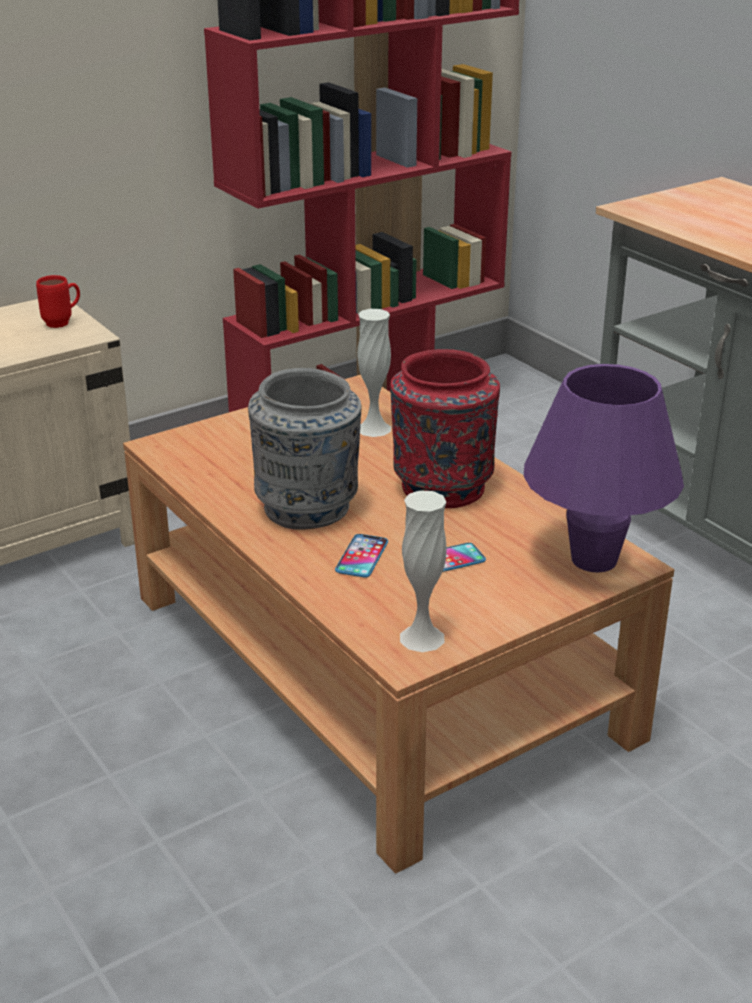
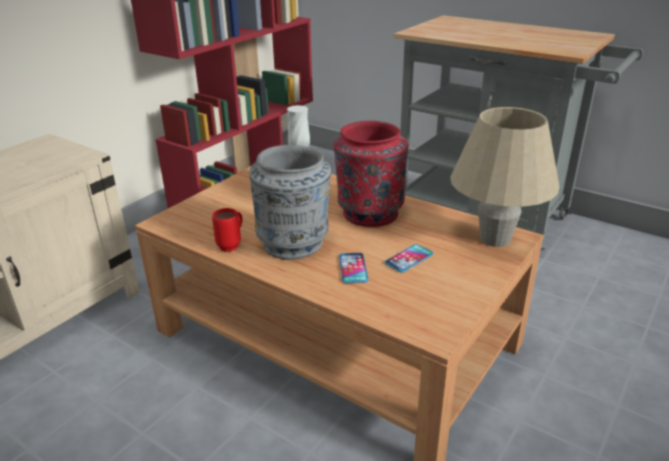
camera: 20 degrees left, 0 degrees up
(63, 322) = (61, 150): red mug -> red mug (232, 245)
(422, 638) = (434, 316): white vase -> none
(594, 559) = (495, 239): purple table lamp -> beige table lamp

